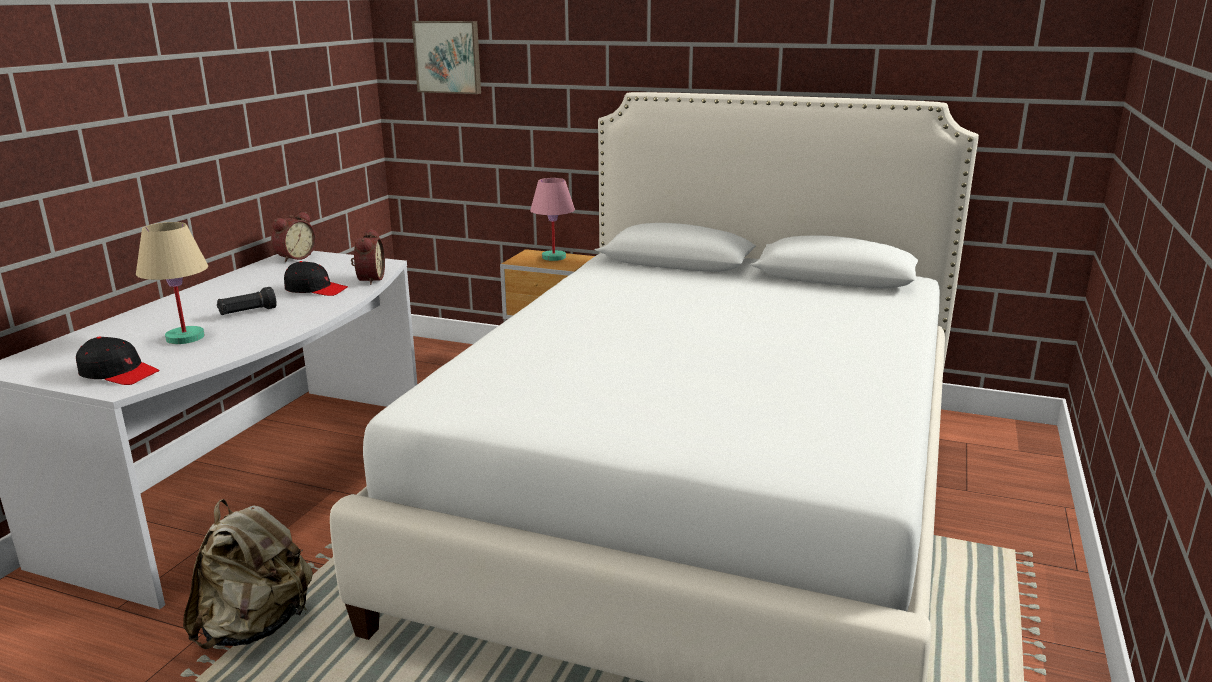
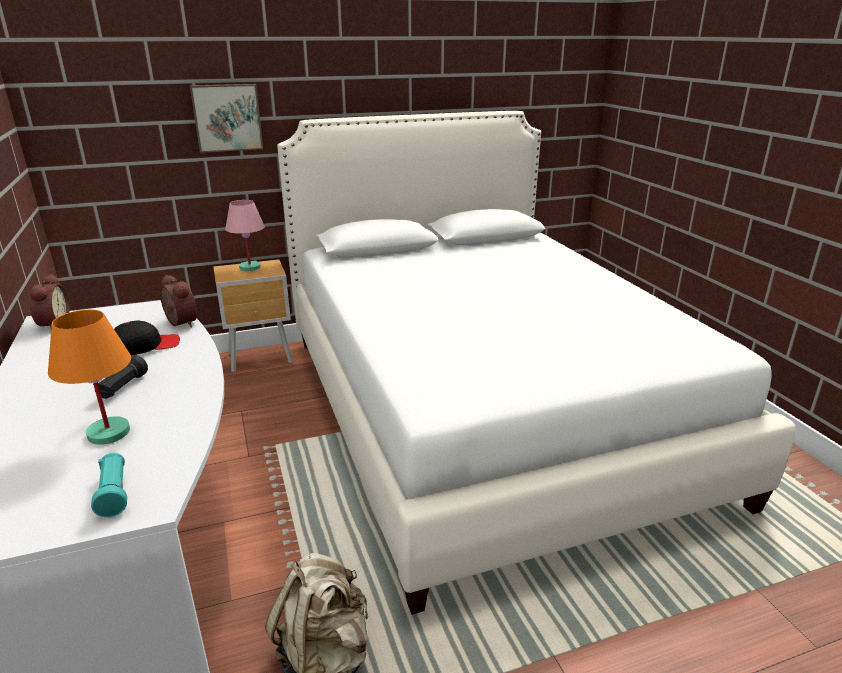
camera: 40 degrees left, 5 degrees up
(119, 373) = (114, 493): black cap -> turquoise flashlight
(185, 337) = (108, 433): beige table lamp -> orange table lamp
(448, 57) = (107, 99): picture -> picture (227, 117)

